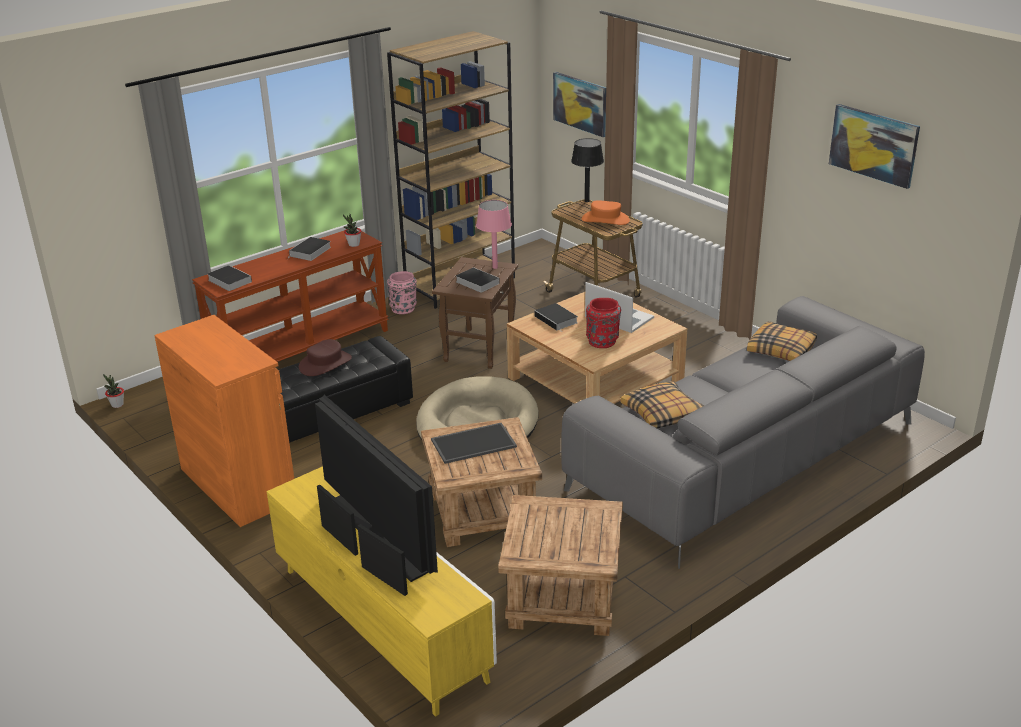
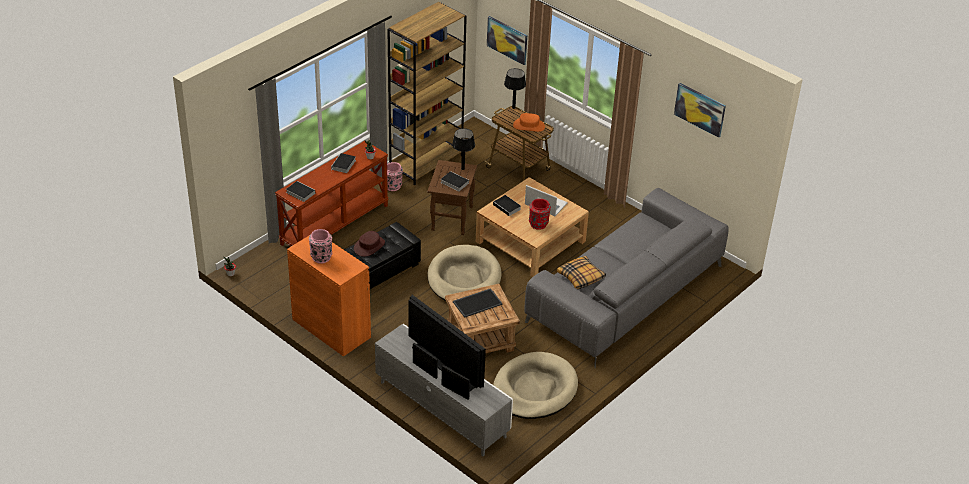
camera: 10 degrees left, 10 degrees up
(204, 347) = (321, 257): none -> pink vase
(382, 624) = (442, 409): yellow tv stand -> grey tv stand
(495, 267) = (463, 169): pink table lamp -> black table lamp
(561, 598) = (534, 389): brown side table -> beige dog bed
(781, 350) = (646, 227): pillow -> none

